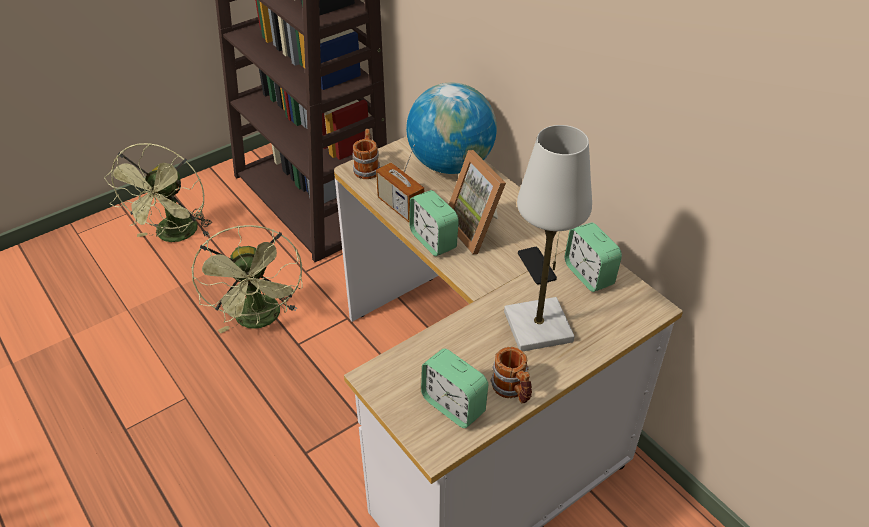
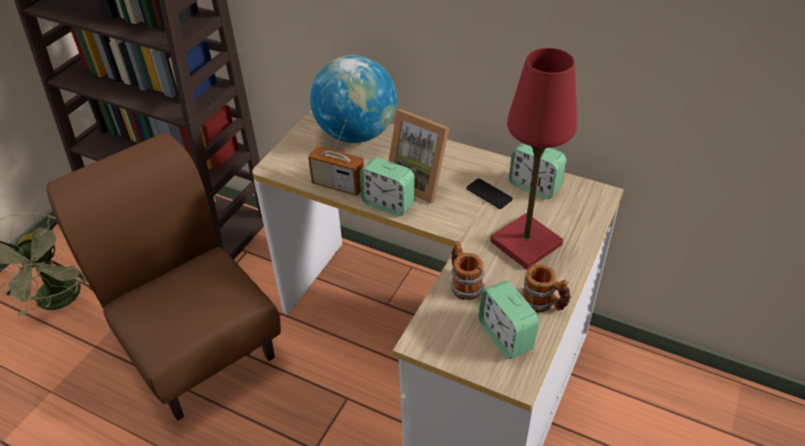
camera: 25 degrees left, 0 degrees up
(261, 320) = (198, 347): green fan -> brown chair
(367, 168) = (283, 160): mug -> mug (463, 283)
(453, 405) = (505, 336): alarm clock -> alarm clock turned 45 degrees clockwise
(538, 326) = (525, 243): white table lamp -> red table lamp

